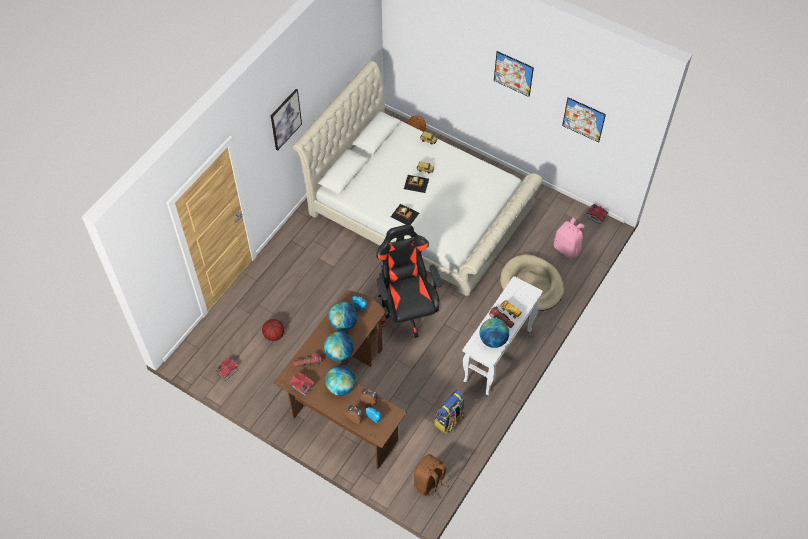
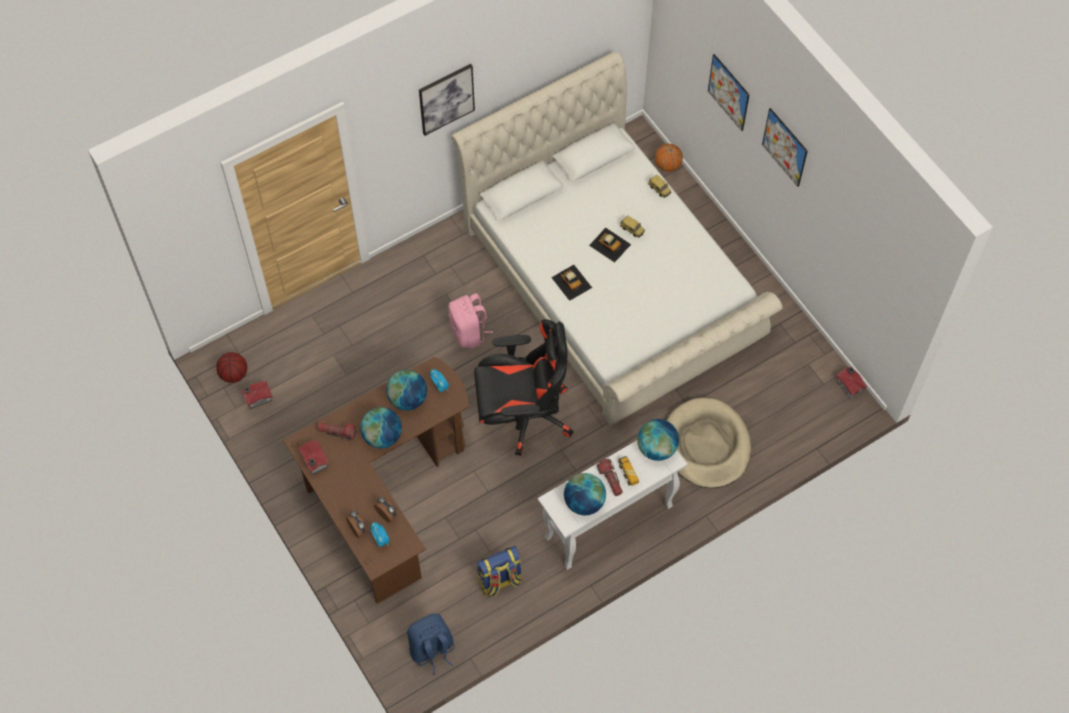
camera: 25 degrees right, 5 degrees up
(274, 335) = (338, 374): basketball -> basketball (234, 374)
(341, 387) = (361, 481): globe -> globe (657, 448)
(407, 314) = (521, 416): black office chair -> black office chair turned 75 degrees clockwise
(429, 483) = (432, 650): brown backpack -> blue backpack
(567, 248) = (784, 415): pink backpack -> pink backpack (469, 333)
(583, 119) = (854, 249): picture -> picture (728, 92)

